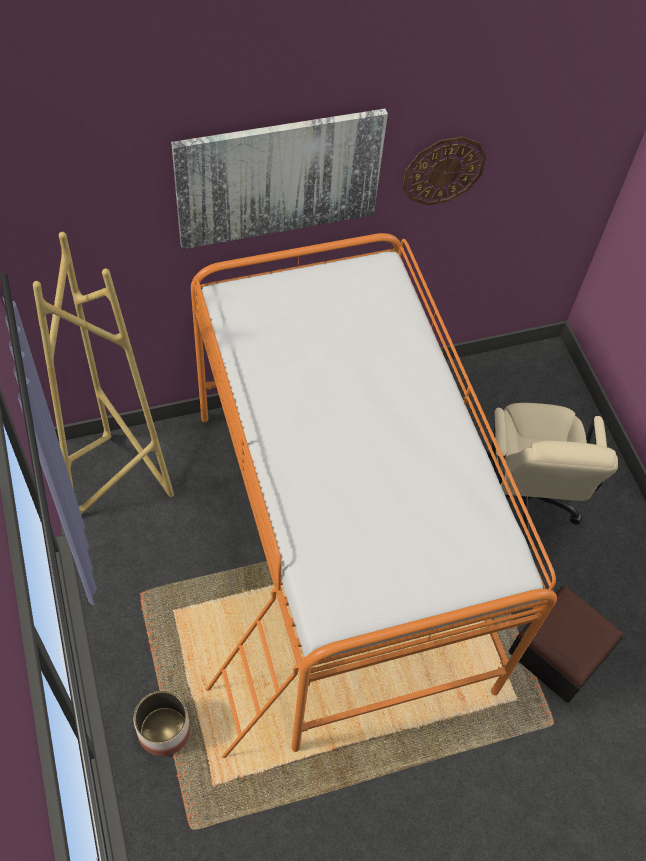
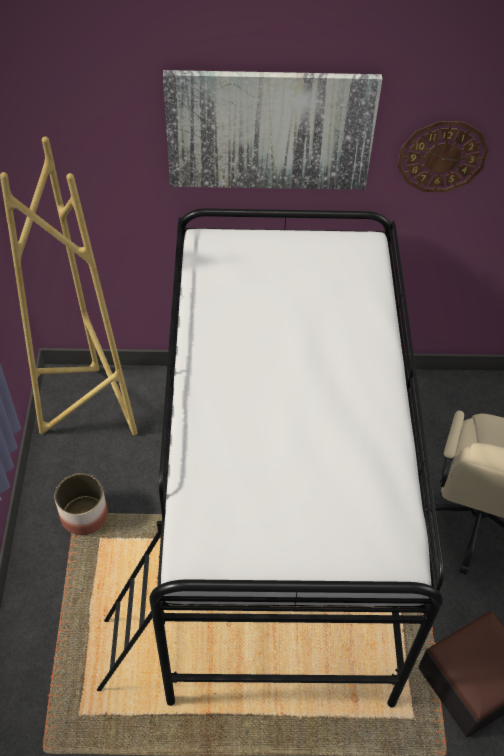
camera: 20 degrees right, 5 degrees down
(163, 731) = (51, 648): planter -> planter (83, 515)
(336, 551) = (273, 523): orange bed -> black bed

